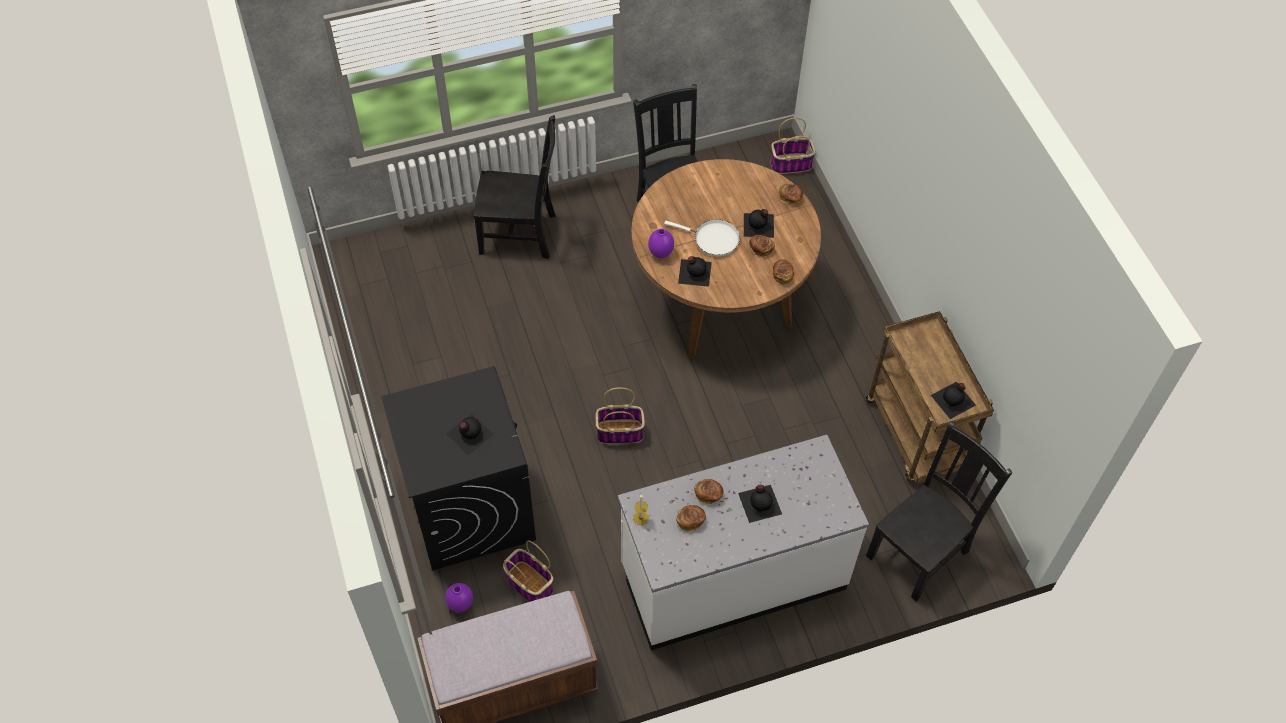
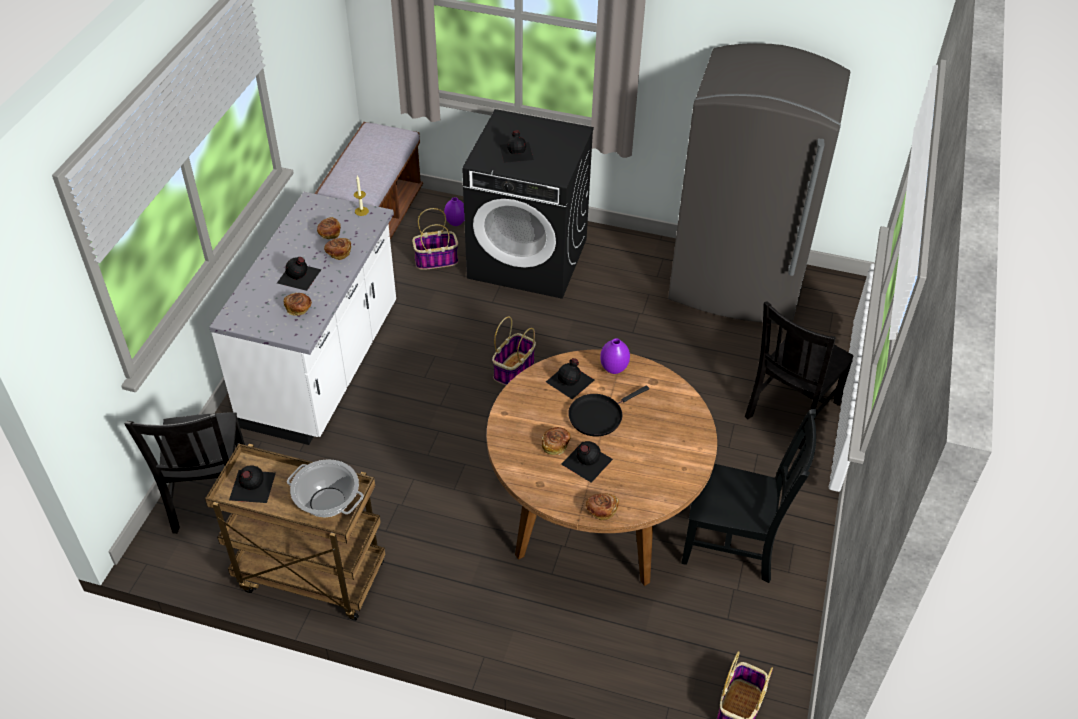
camera: 125 degrees right, 10 degrees down
(390, 330) = (737, 285): none -> grey fridge
(713, 239) = (598, 415): white frying pan -> black frying pan
(782, 275) = (508, 443): bread -> bread (299, 309)
(922, 347) = (327, 502): none -> cooking pot

